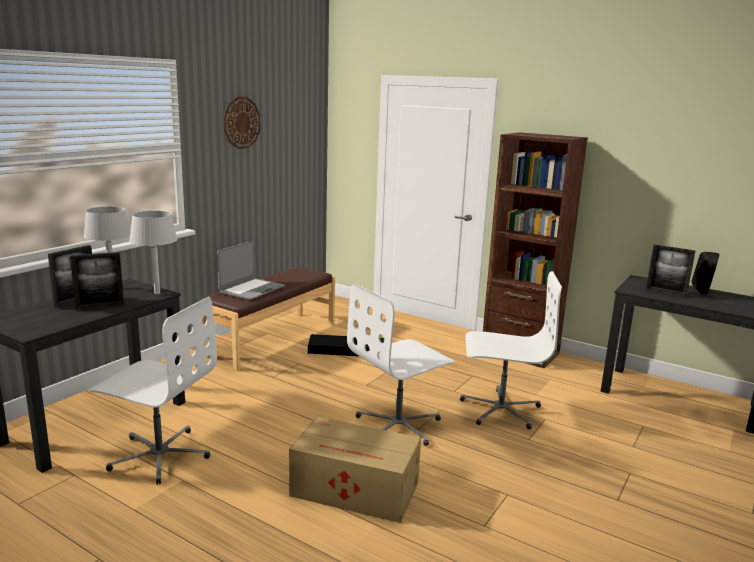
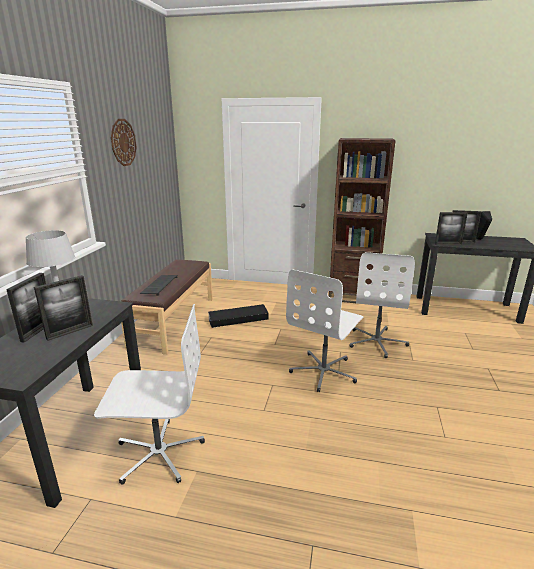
camera: 20 degrees left, 5 degrees up
(157, 293) = (111, 306): grey table lamp -> none
(252, 290) = (159, 285): laptop -> keyboard
(356, 490) = (339, 435): cardboard box -> none
(500, 409) = (377, 342): white office chair -> white office chair turned 120 degrees clockwise
(640, 293) = (448, 244): none -> picture frame

